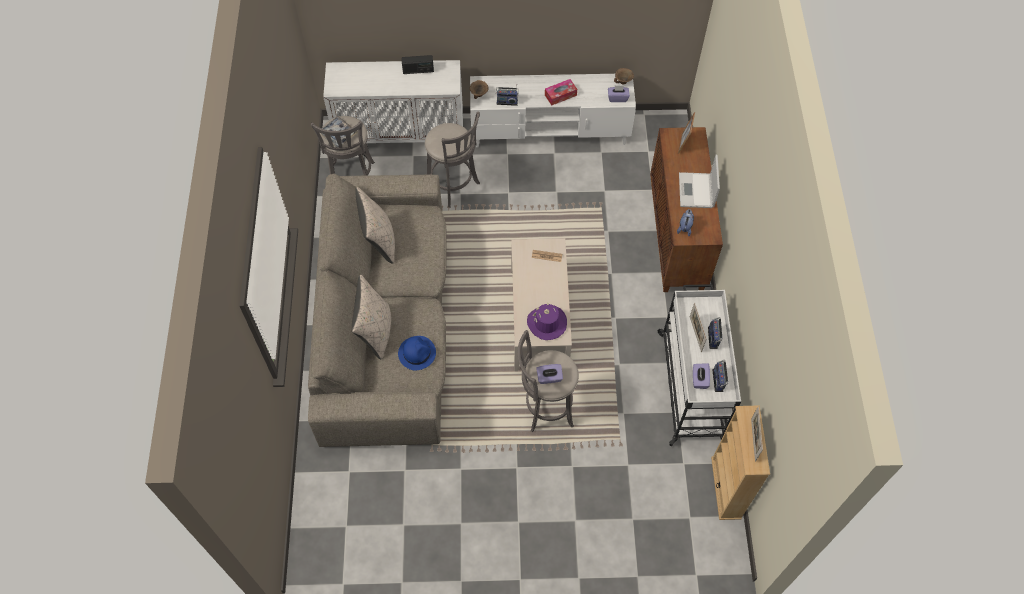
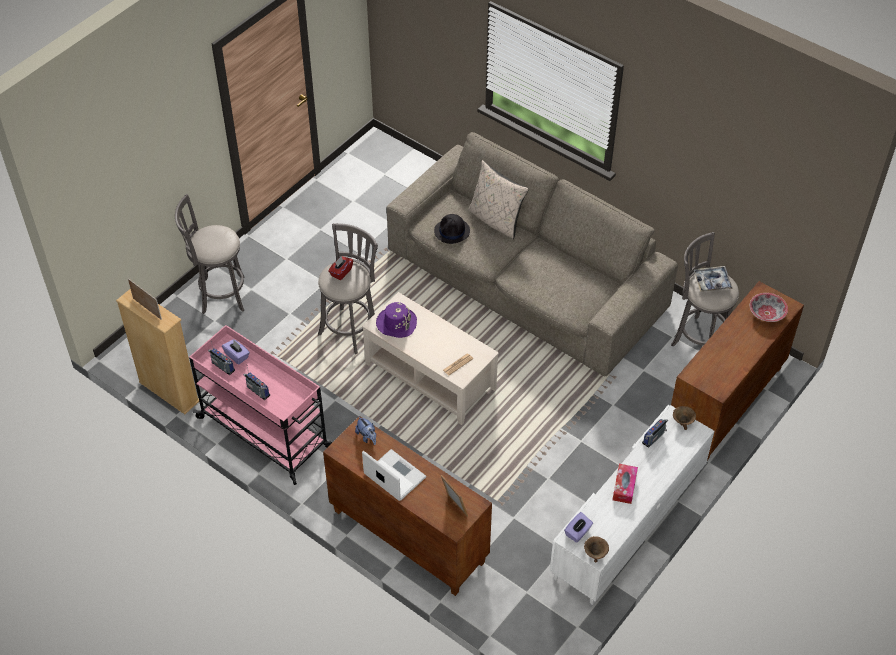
camera: 130 degrees right, 10 degrees down
(353, 77) = (767, 313): none -> bowl
(379, 241) = (580, 267): beige pillow -> none
(401, 134) = (725, 404): white cabinet -> brown cabinet
(417, 353) = (452, 231): blue hat -> black hat
(418, 70) = (735, 363): radio -> none
(454, 186) = (625, 405): grey stool -> grey stool (220, 295)
(549, 378) = (341, 272): purple tissue box -> red tissue box
(690, 385) = (266, 433): white cart -> pink cart
(695, 334) = (273, 382): picture frame -> none

